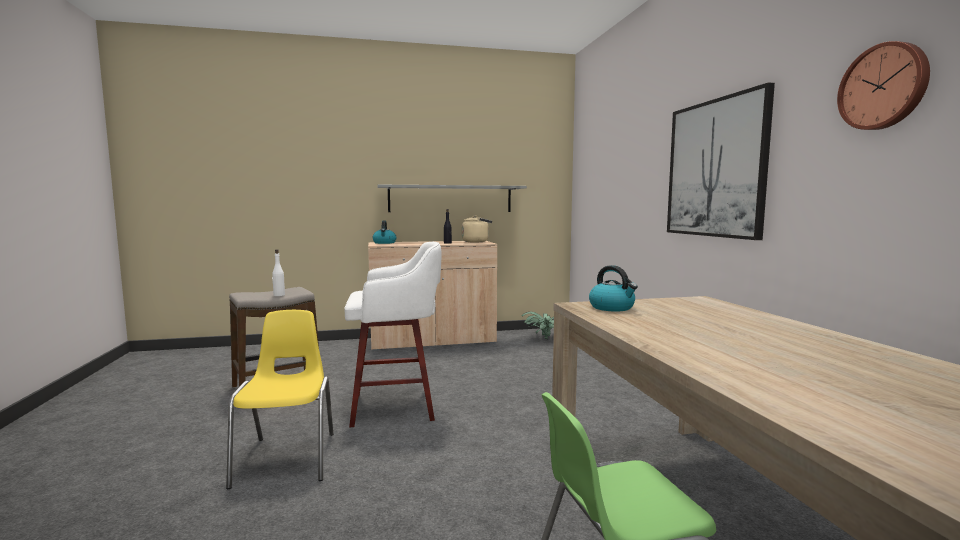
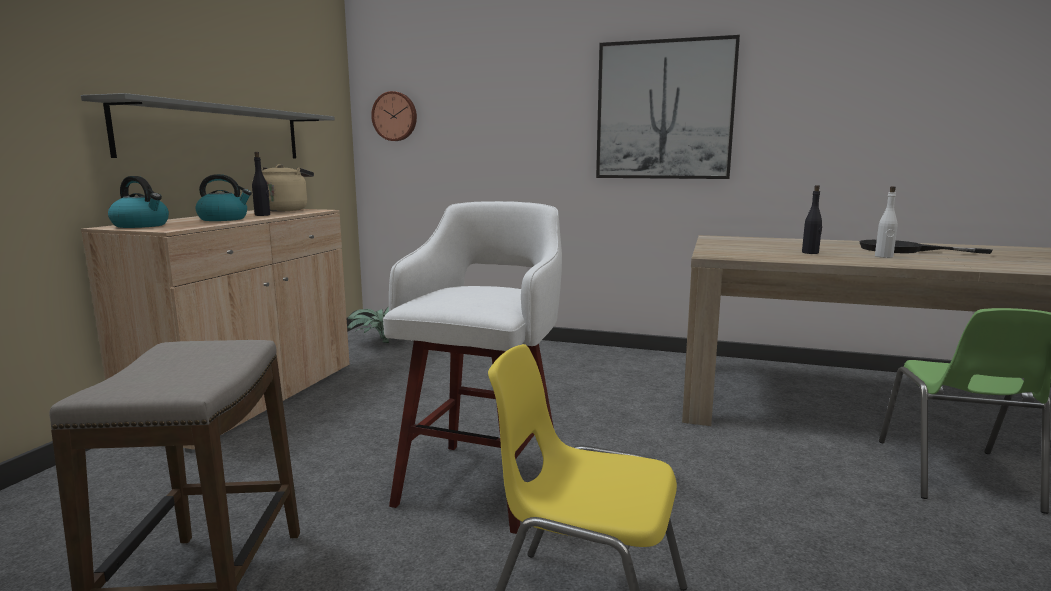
camera: 60 degrees left, 5 degrees up
(279, 295) = (223, 364): white bottle -> white bottle (884, 256)
(612, 308) = (735, 252): kettle -> kettle (224, 219)
(670, 323) = (810, 253): none -> black bottle
(805, 349) = (903, 250): none -> black frying pan
(884, 87) = (844, 58): wall clock -> wall clock (395, 116)

